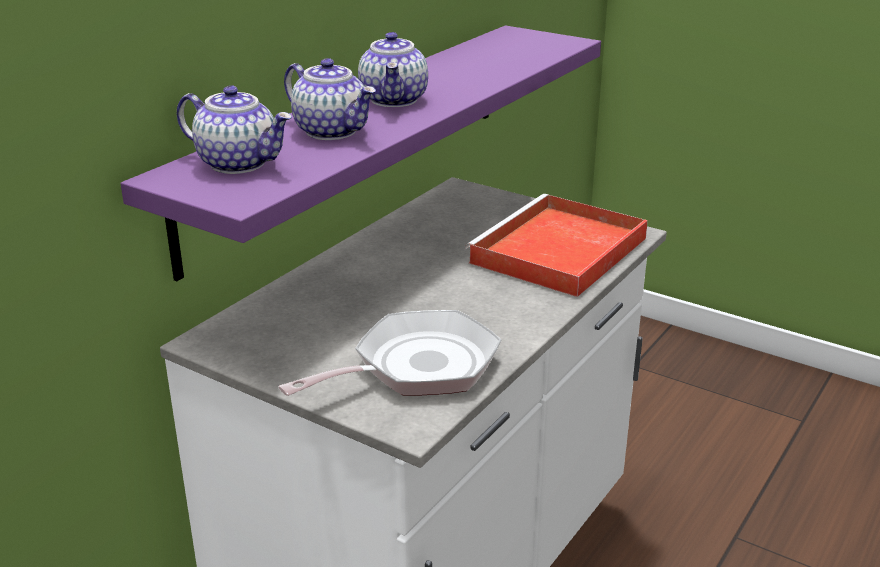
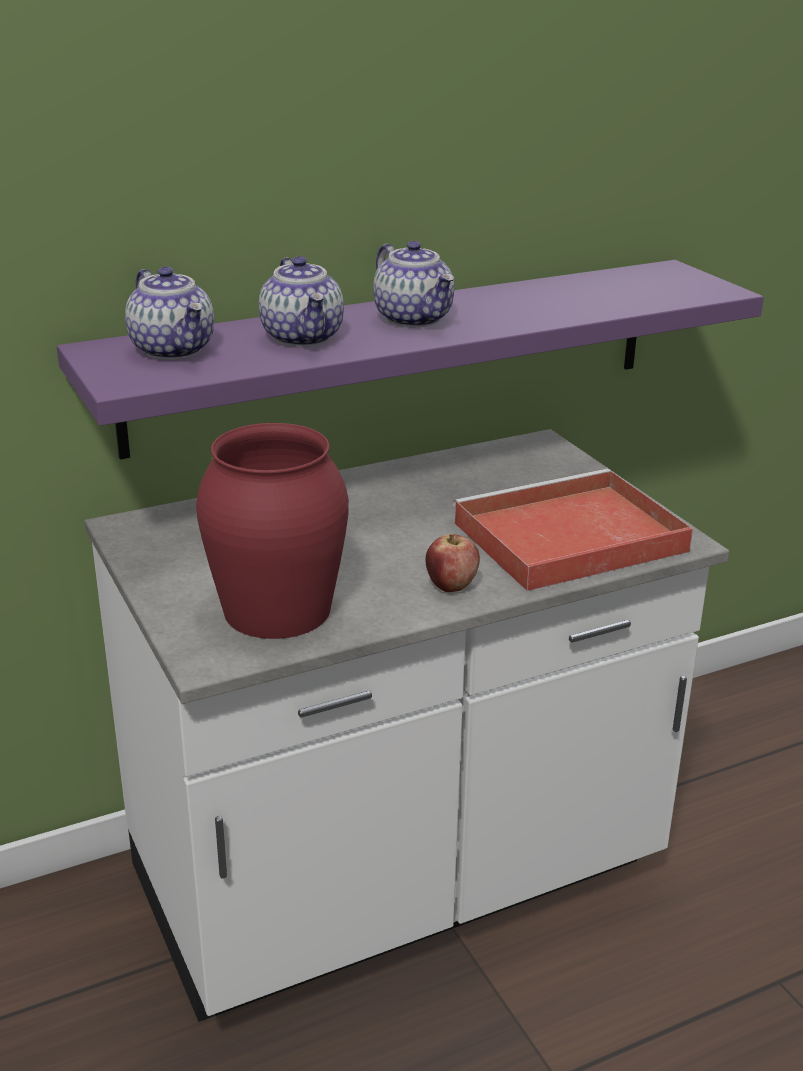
camera: 30 degrees right, 0 degrees up
(395, 100) = (414, 319): teapot -> teapot turned 60 degrees counterclockwise
(416, 367) = (276, 609): frying pan -> red vase
(523, 310) = (451, 586): none -> apple

